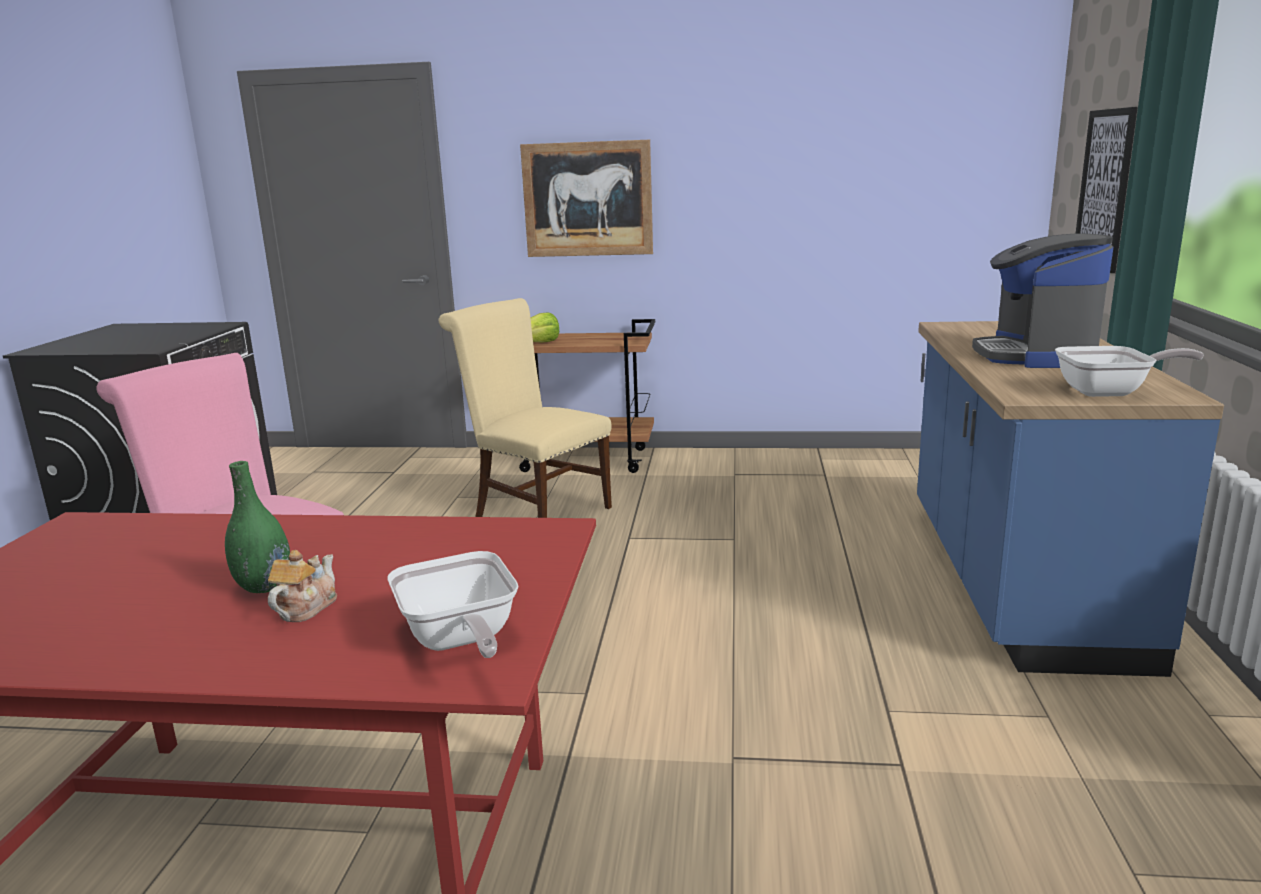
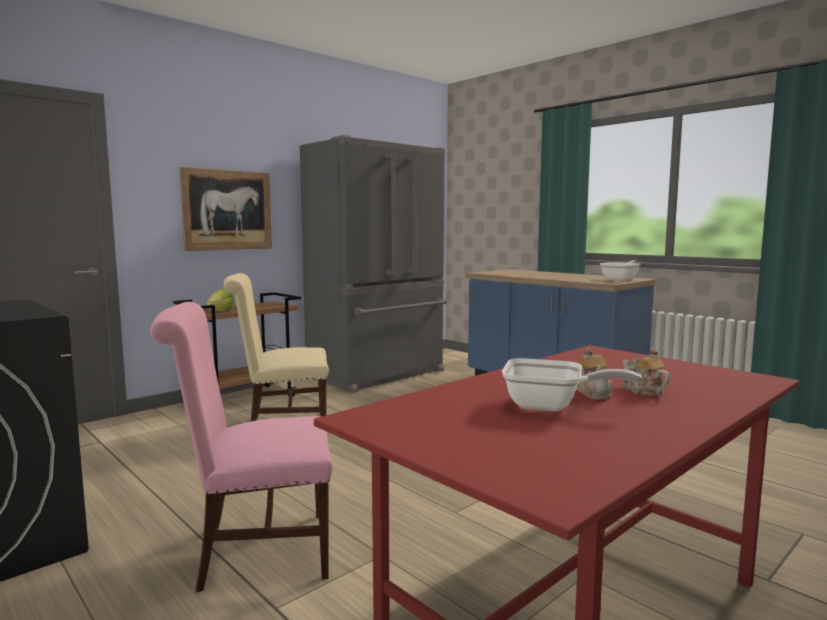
camera: 50 degrees left, 10 degrees down
(264, 586) = (594, 393): green vase -> teapot
(459, 641) = (721, 377): frying pan -> frying pan (551, 406)
(803, 470) = (379, 375): none -> grey fridge
(1035, 355) = (555, 276): coffee machine -> none
(1104, 189) = (500, 212): picture -> none

